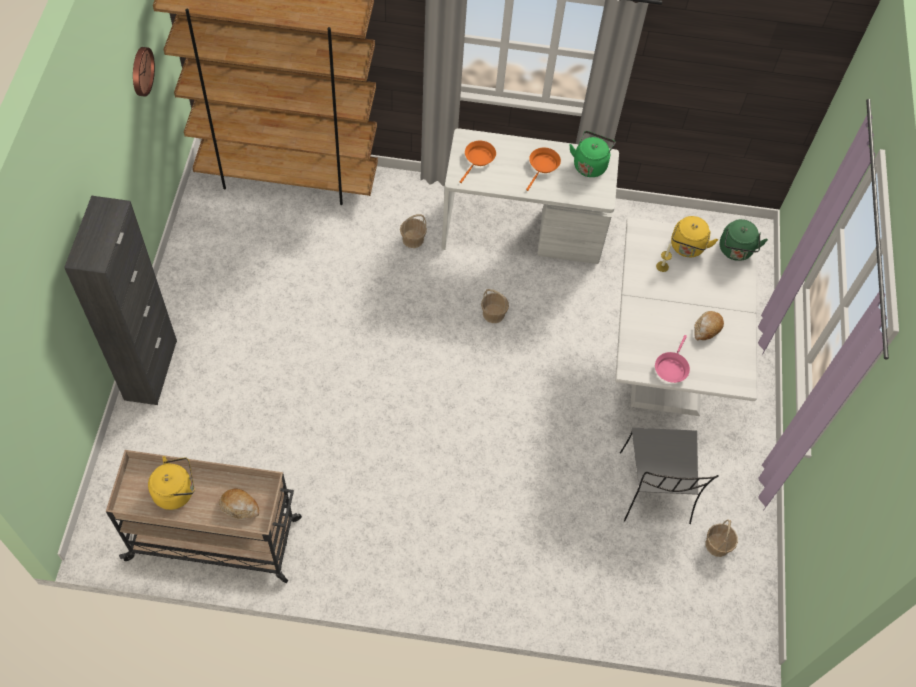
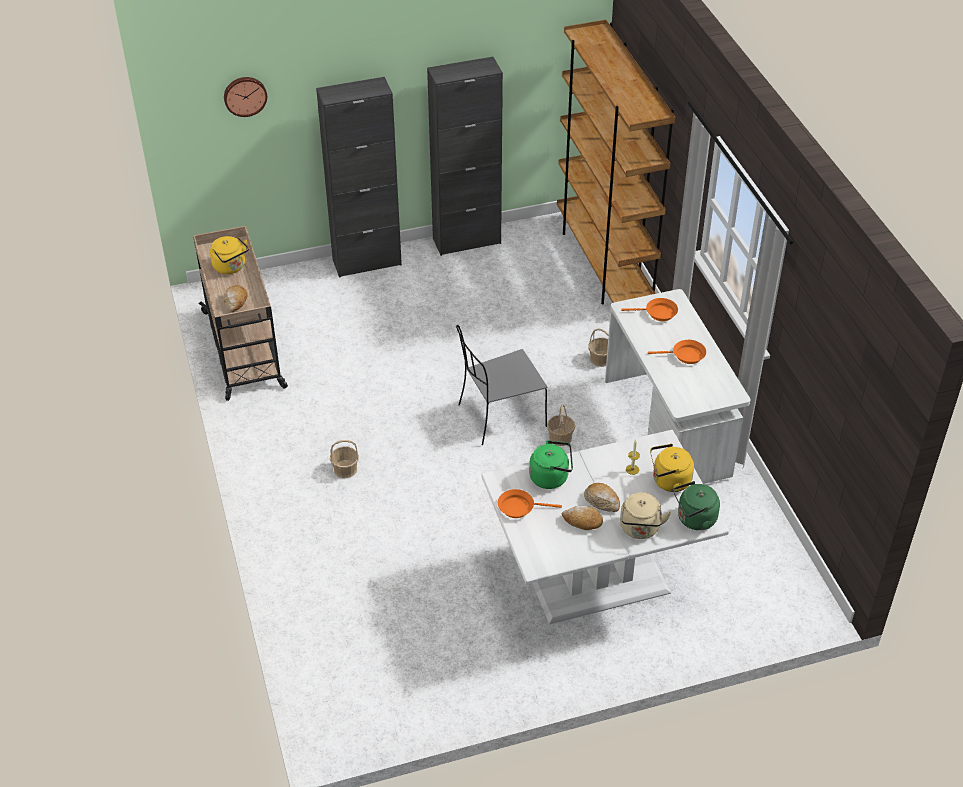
camera: 70 degrees right, 15 degrees down
(140, 71) = (527, 66): wall clock -> wall clock (245, 95)
(178, 269) = (466, 241): none -> black cabinet
(590, 164) = (715, 386): green kettle -> green kettle (551, 477)
(655, 490) = (444, 612): grey chair -> grey chair (499, 416)
(671, 367) = (519, 507): pink frying pan -> orange frying pan
(689, 304) = (602, 501): none -> bread
(717, 545) = (412, 679): basket -> basket (345, 469)
(732, 292) = (640, 529): none -> beige kettle

